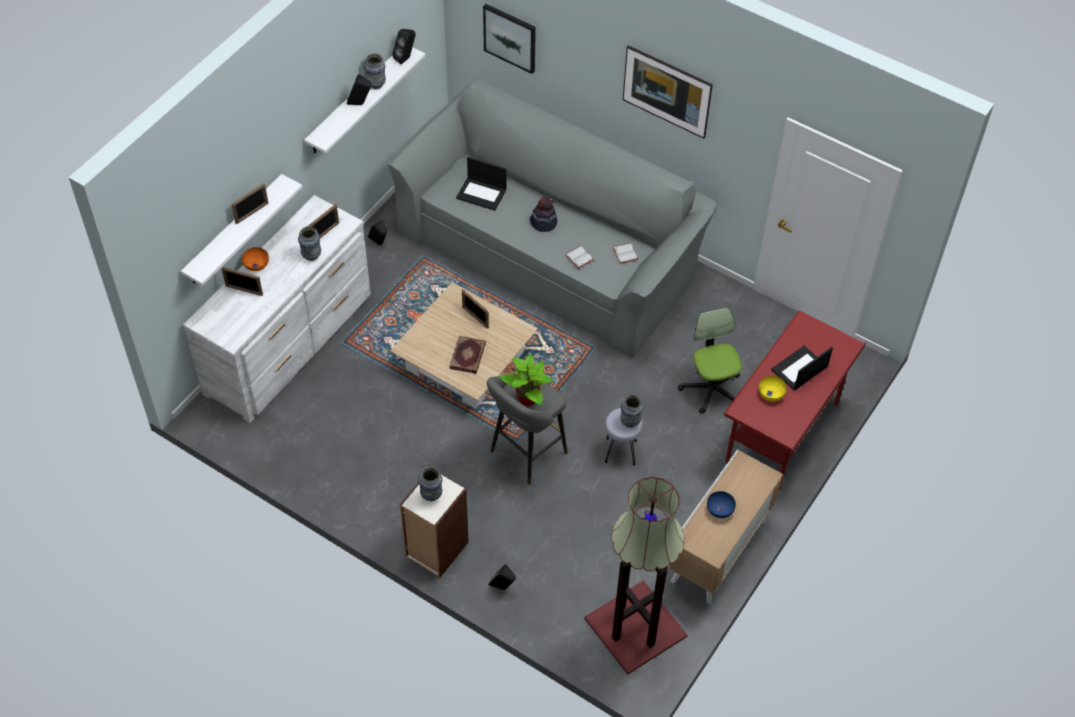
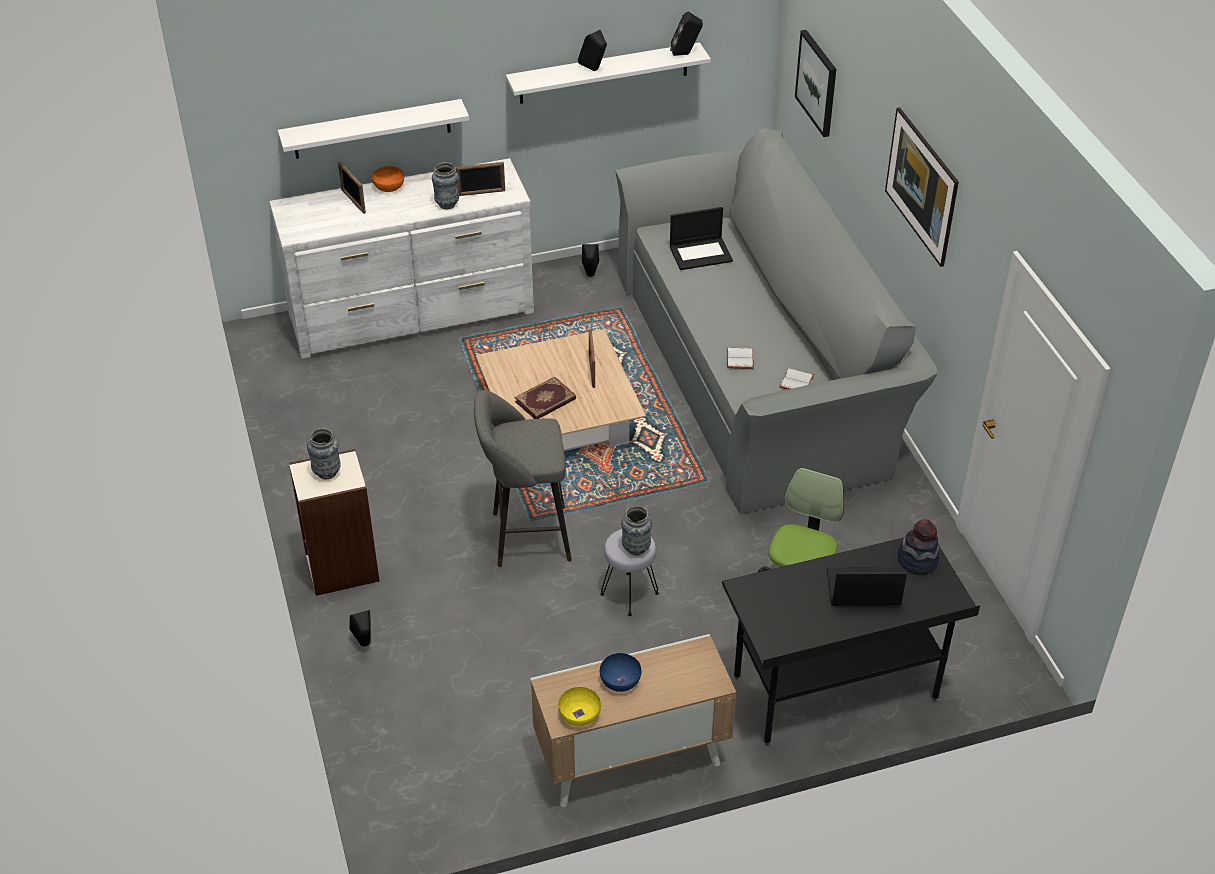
camera: 40 degrees right, 10 degrees down
(252, 213) = (395, 116): picture frame -> none
(376, 85) = (629, 62): vase -> none
(482, 193) = (701, 253): laptop -> laptop turned 75 degrees counterclockwise
(528, 399) = (522, 444): potted plant -> none
(543, 222) = (736, 308): hat -> hat (917, 559)
(633, 627) = (453, 773): floor lamp -> none
(771, 394) = (799, 594): yellow bowl -> yellow bowl (579, 715)
(782, 434) = (835, 689): red desk -> black desk

